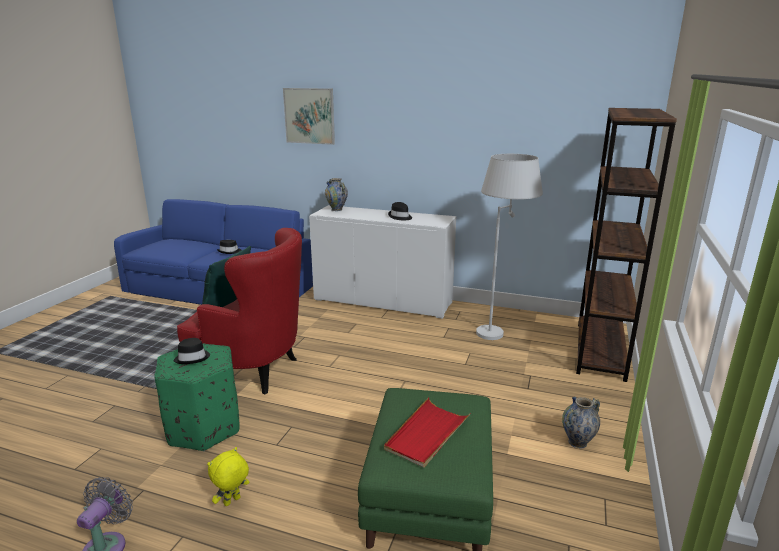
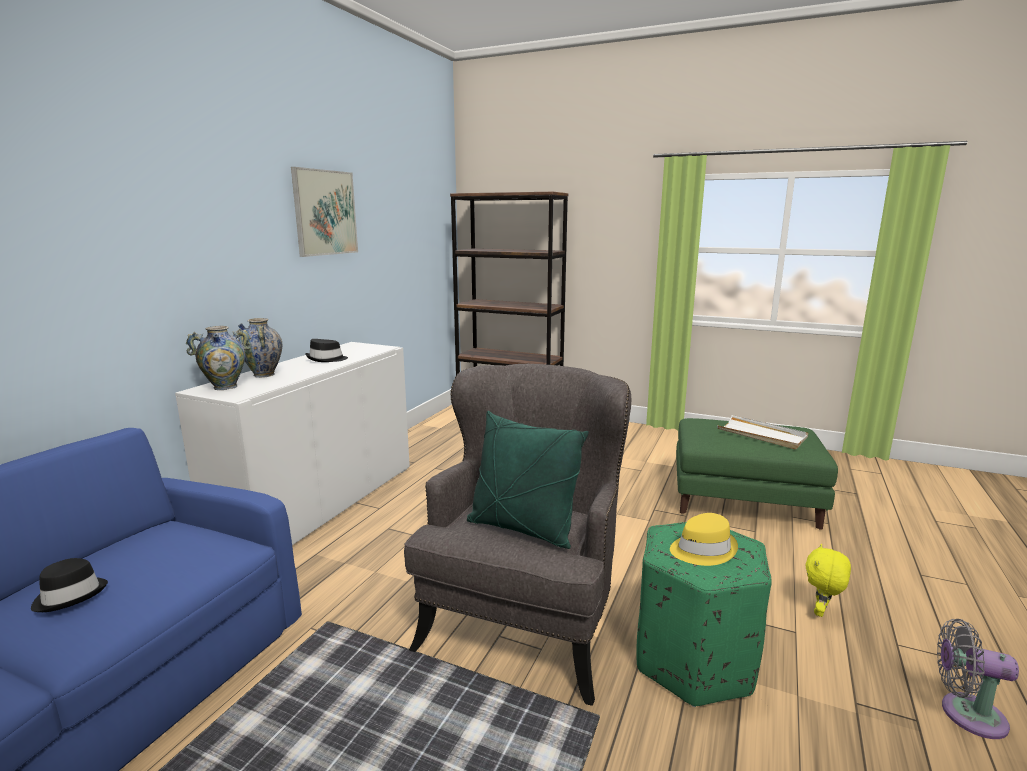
camera: 85 degrees left, 5 degrees down
(192, 358) = (702, 549): black hat -> yellow hat
(232, 502) = (821, 611): yellow plush toy -> yellow plush toy turned 75 degrees clockwise
(255, 371) = (524, 622): red armchair -> grey armchair
(309, 116) = (95, 208): picture -> picture (325, 213)
(427, 434) = (762, 435): red tray -> white tray
(499, 329) = (451, 444): white floor lamp -> none
(577, 442) = (649, 441): vase -> vase (264, 375)

